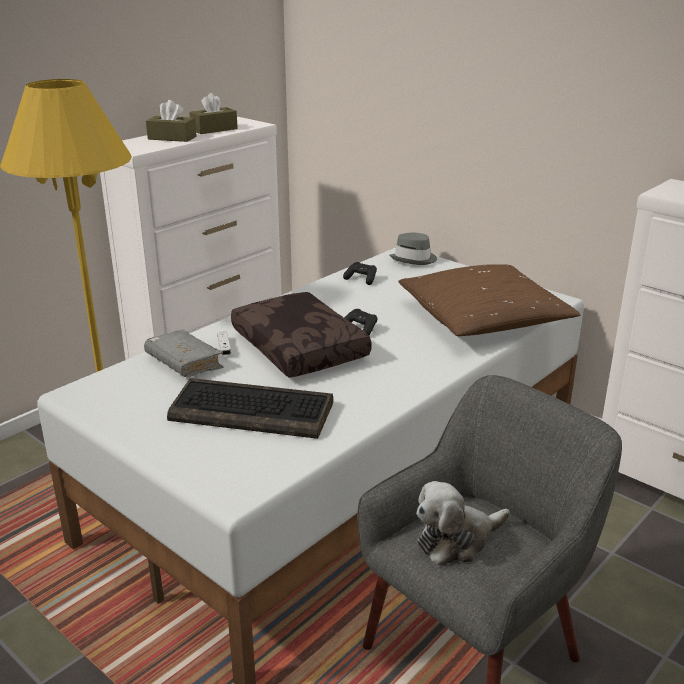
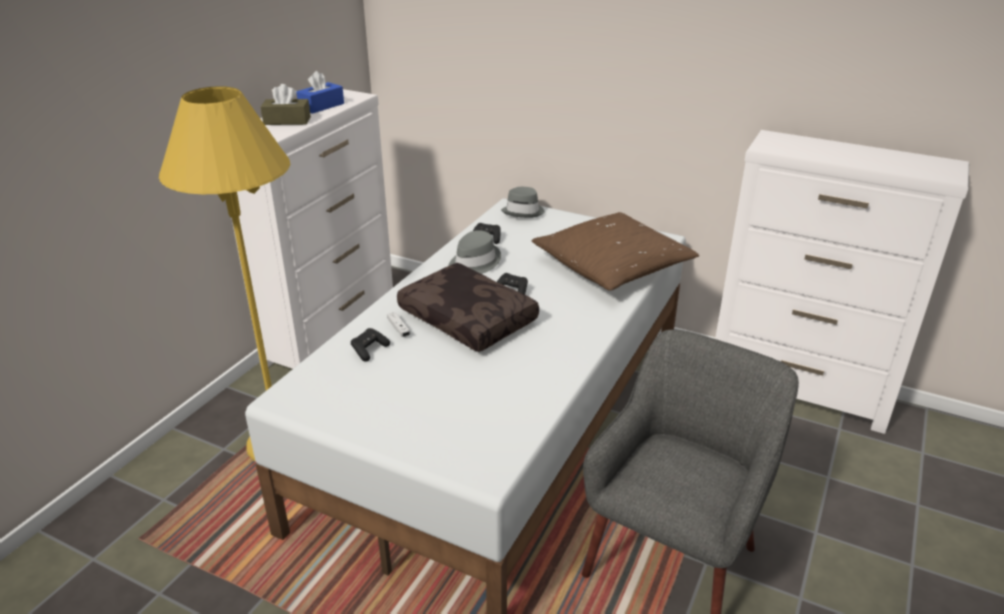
camera: 15 degrees left, 5 degrees up
(184, 363) = (369, 350): grey book -> black game controller
(214, 129) = (321, 106): brown tissue box -> blue tissue box
(253, 411) = (460, 390): keyboard -> none
(335, 299) = (473, 262): none -> grey hat
(457, 540) = (668, 476): plush toy -> none

